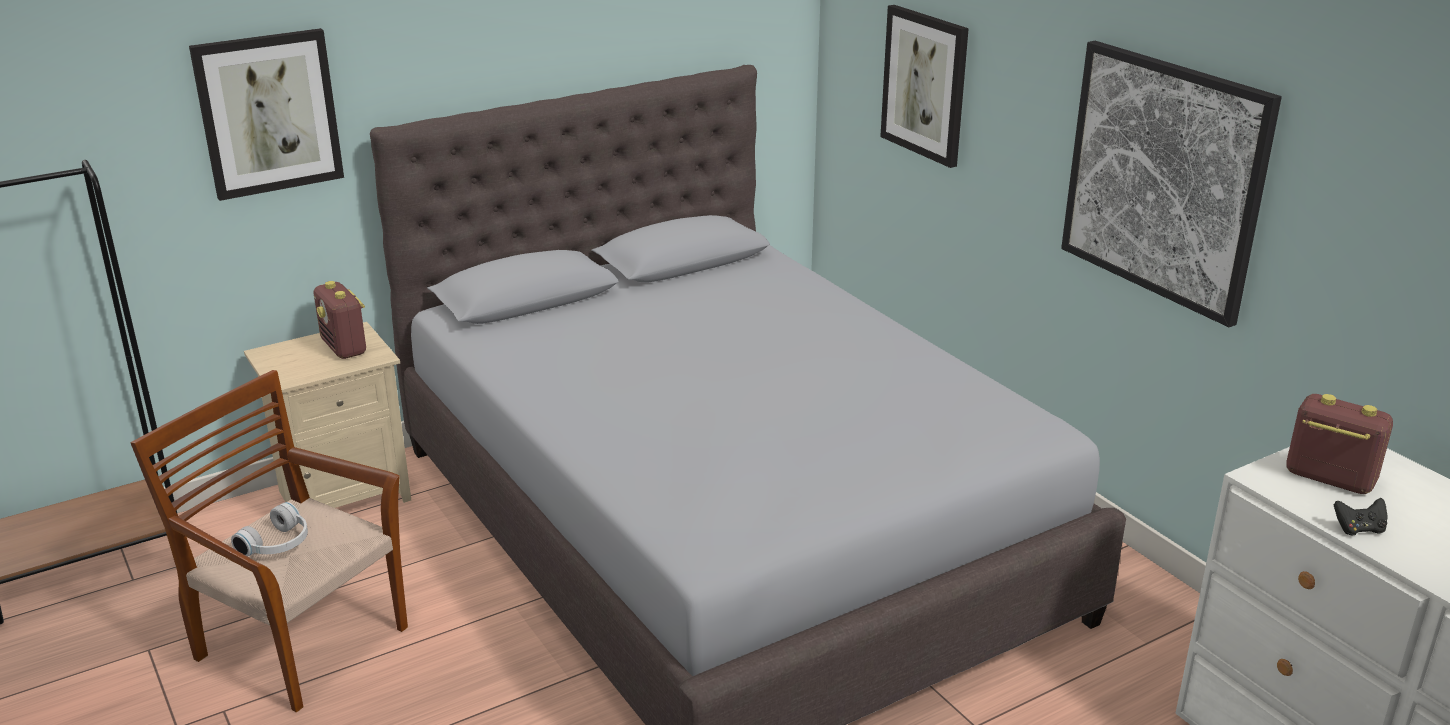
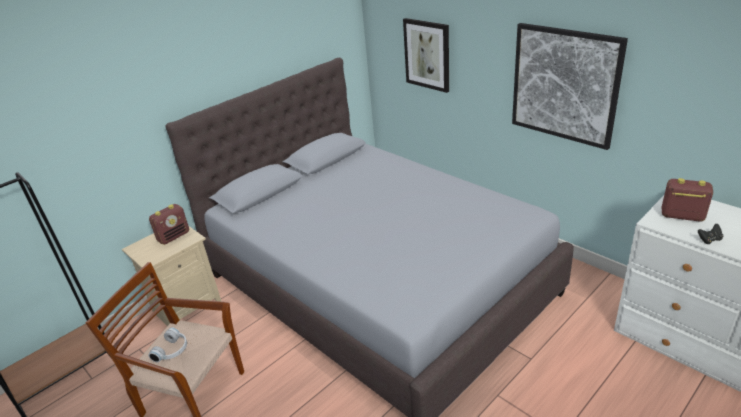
camera: 10 degrees left, 5 degrees up
(268, 113) = (110, 126): picture -> none
(344, 347) = (174, 236): radio -> radio turned 90 degrees counterclockwise

